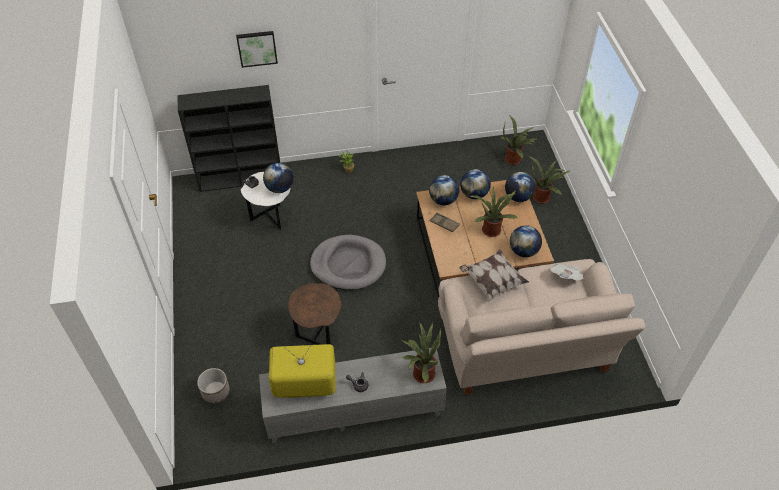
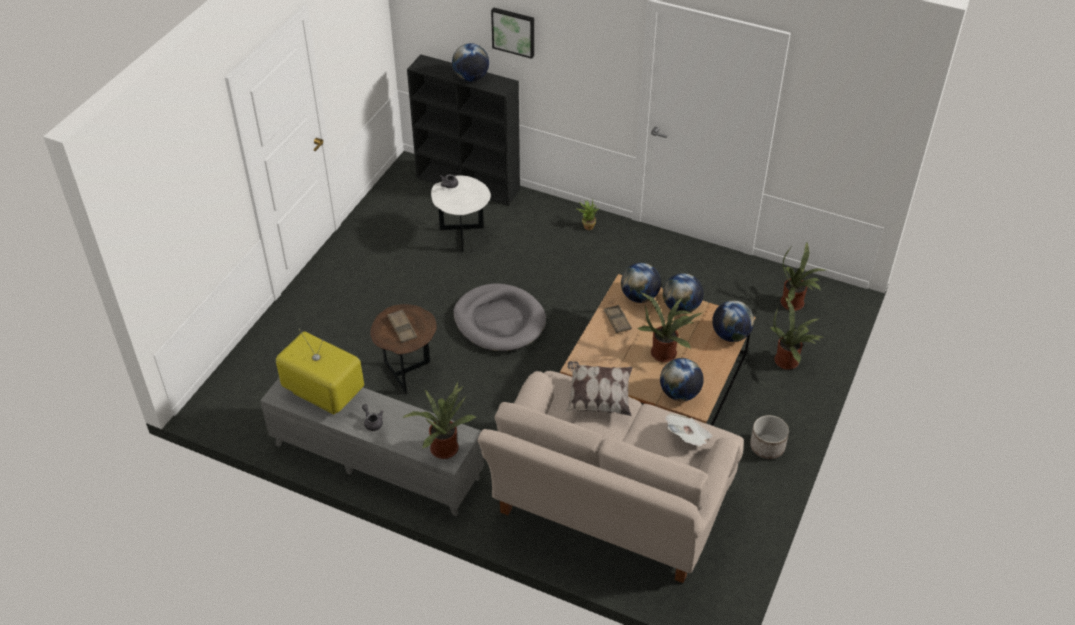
camera: 35 degrees right, 5 degrees down
(216, 392) = (267, 371): planter -> planter (767, 447)
(280, 188) = (473, 201): globe -> globe (471, 78)
(314, 305) = (402, 328): none -> brown tray

